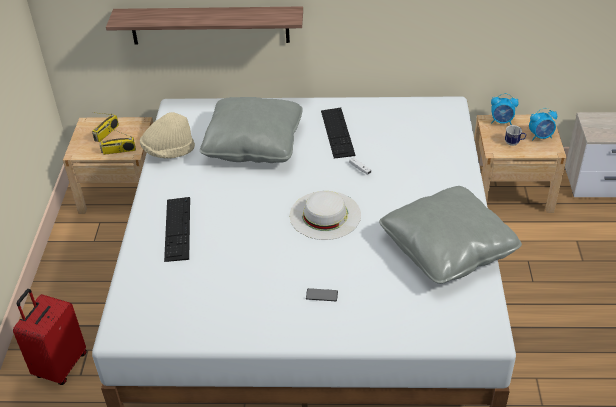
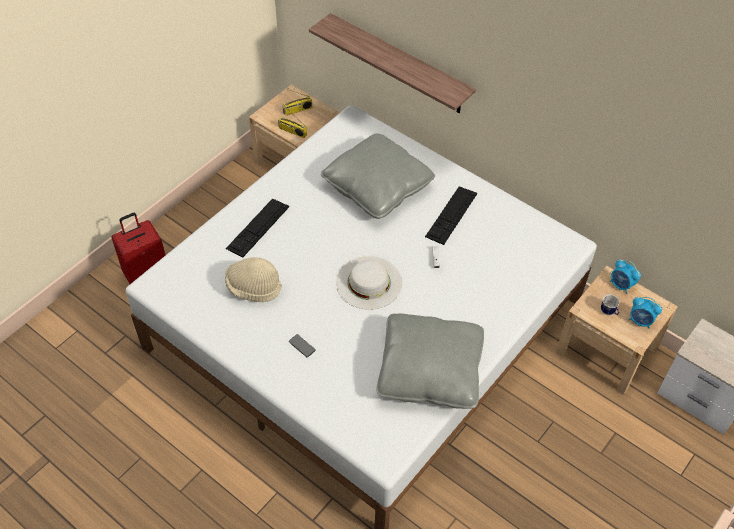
camera: 35 degrees right, 10 degrees up
(168, 151) = (311, 156): beige hat -> beige hat (253, 288)

